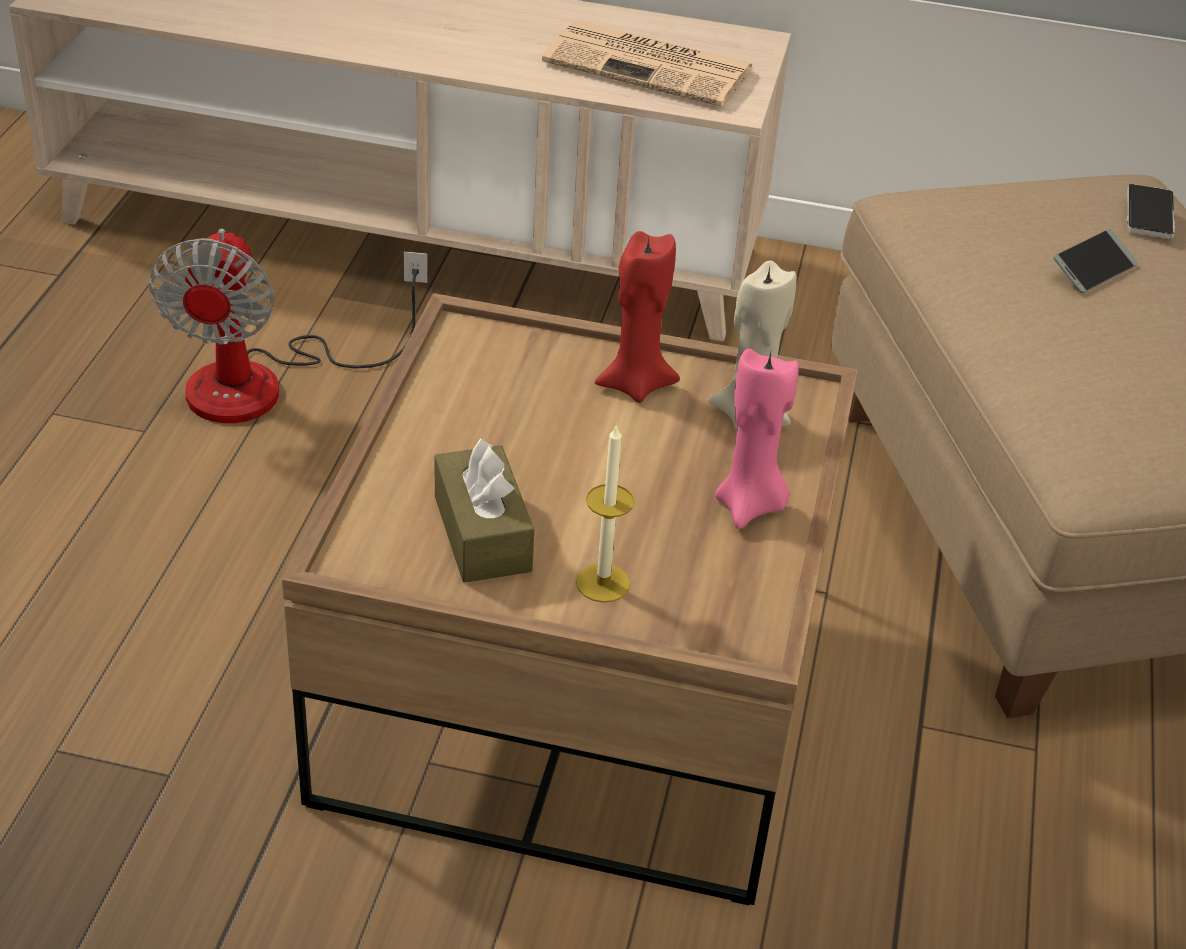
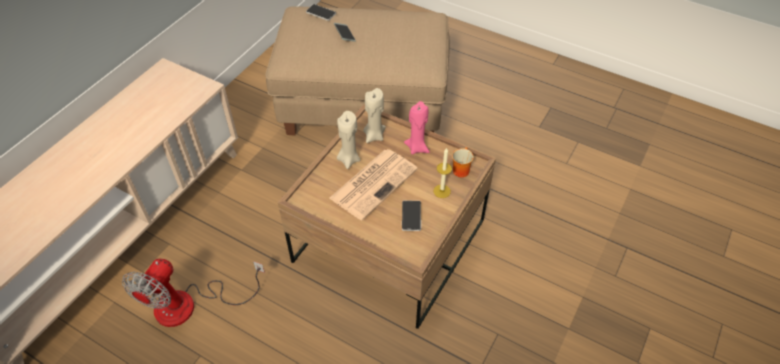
camera: 70 degrees left, 10 degrees up
(266, 383) = (190, 305): fan -> fan turned 90 degrees clockwise
(482, 534) = (411, 216): brown tissue box -> phone
(635, 384) = (348, 159): red candle -> beige candle
(652, 66) = (164, 101): newspaper -> newspaper (374, 183)
(711, 611) = (460, 169): none -> mug

